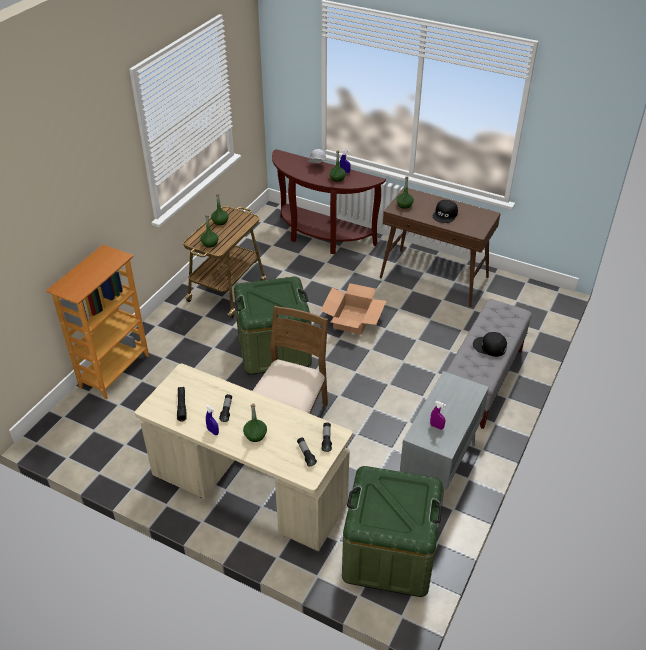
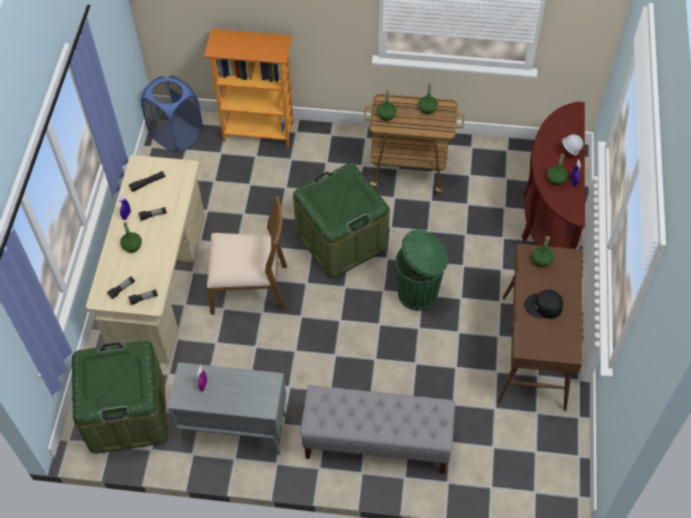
camera: 70 degrees right, 15 degrees up
(69, 433) = (176, 135): none -> blue laundry basket
(353, 319) = (419, 293): cardboard box -> green trash can
(489, 347) = (366, 417): black cap -> none

